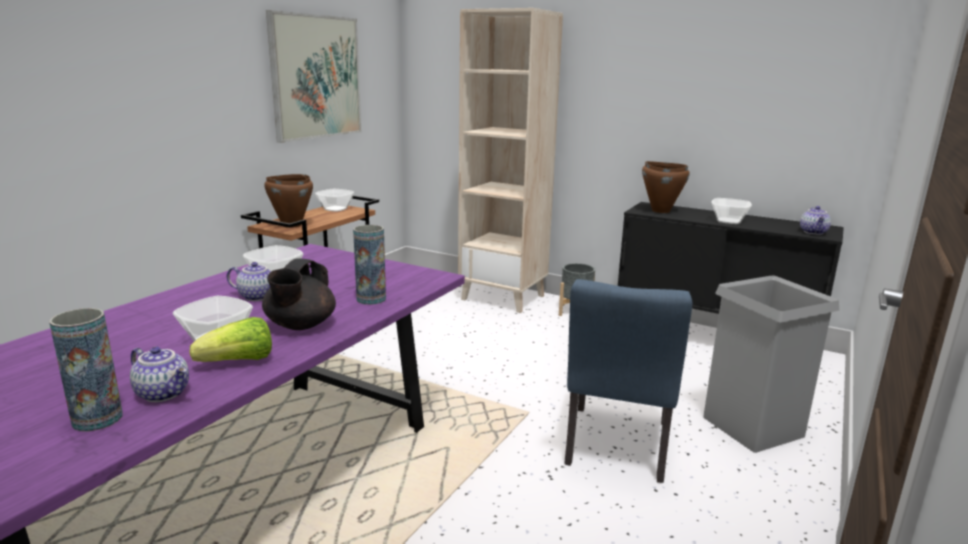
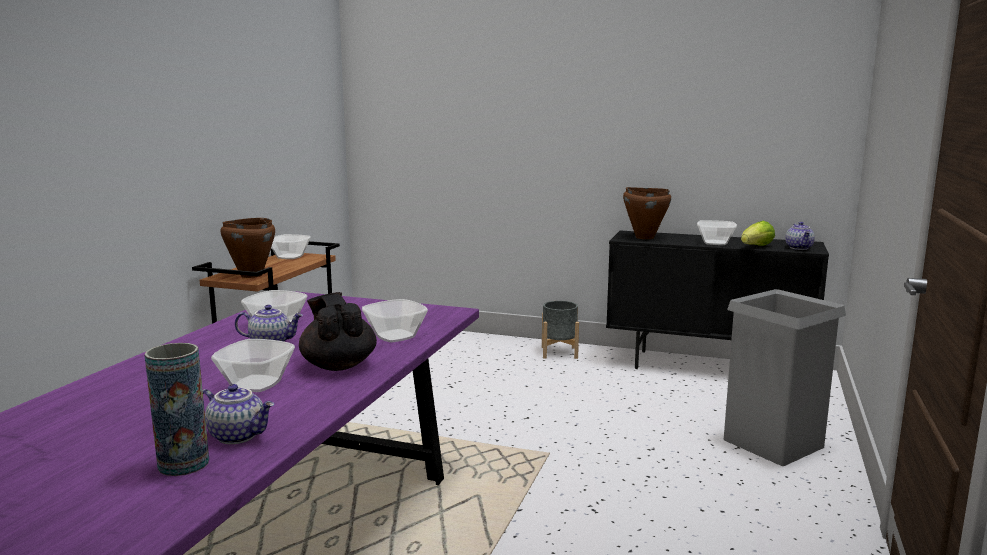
camera: 10 degrees left, 5 degrees down
(239, 362) = (297, 402): lettuce -> lettuce (756, 247)
(300, 325) = (338, 365): black teapot -> black teapot turned 150 degrees clockwise
(316, 77) = (262, 111): picture -> none
(371, 299) = (396, 336): vase -> bowl
(504, 297) = (477, 345): beige bookcase -> none
(616, 448) = (649, 477): blue chair -> none

